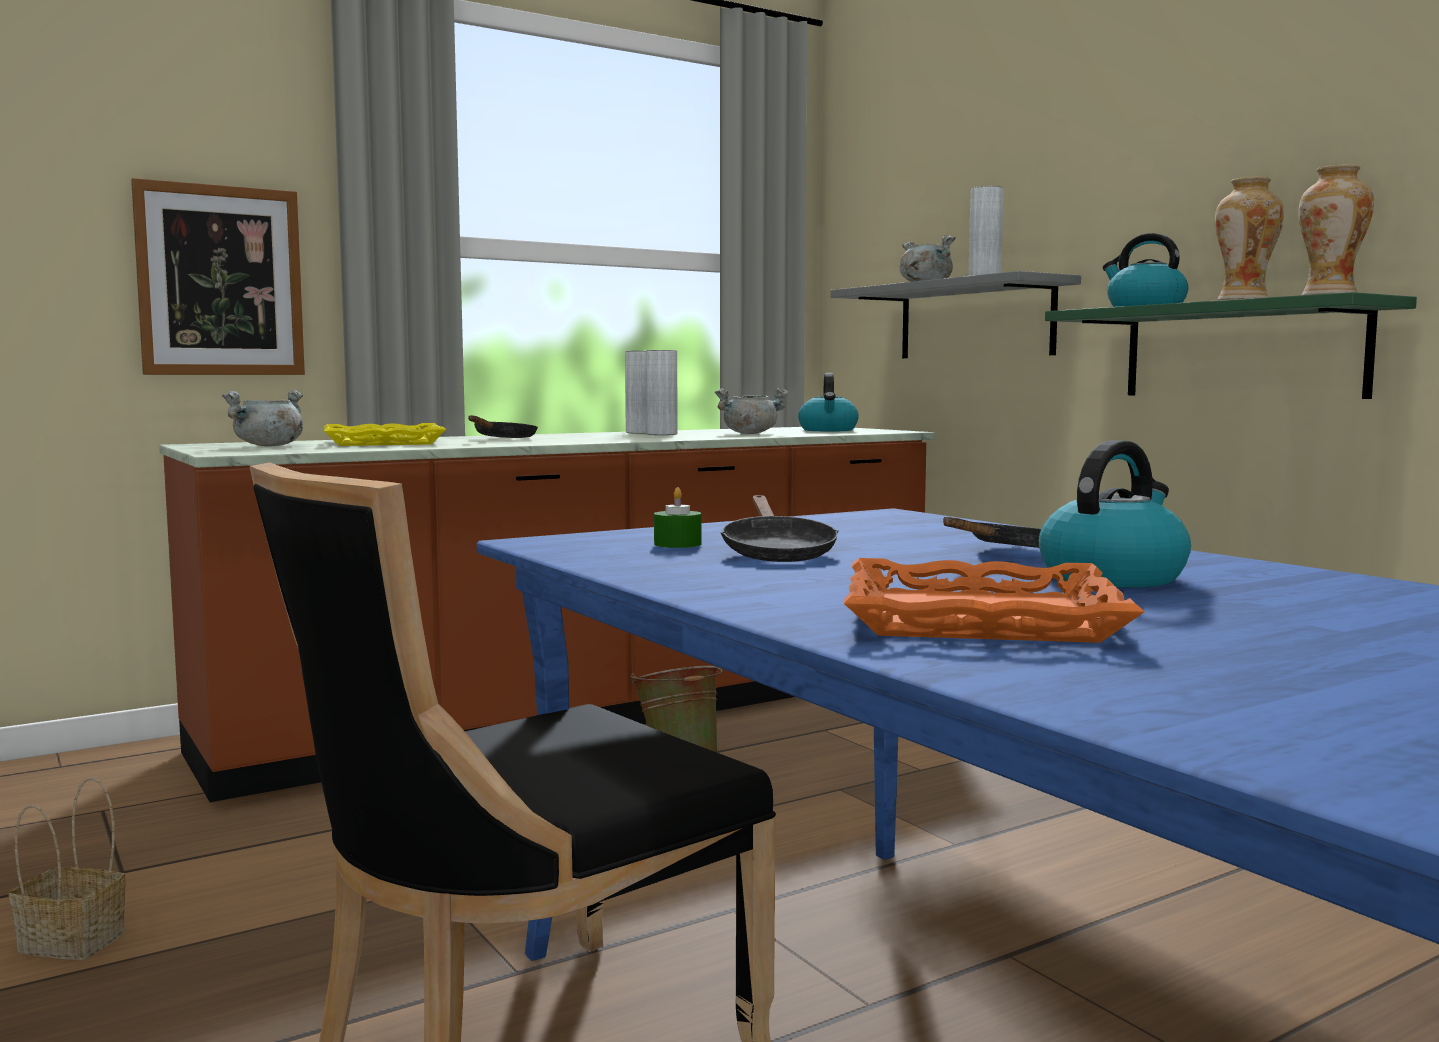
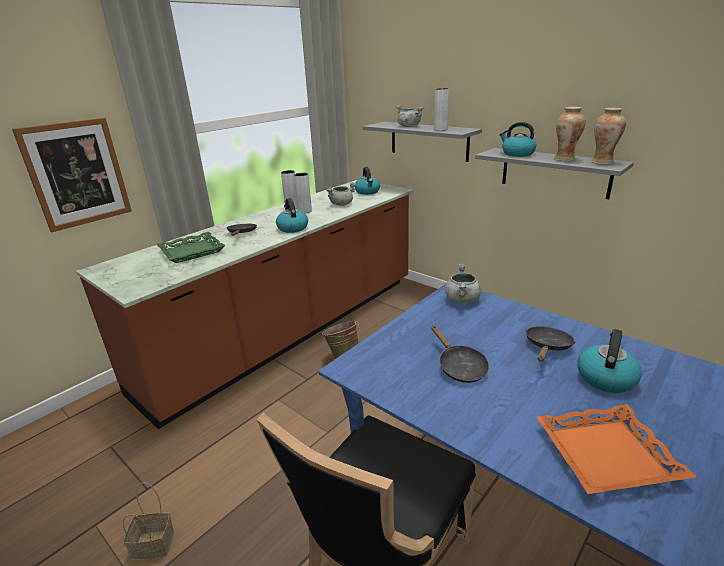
camera: 15 degrees left, 20 degrees up
(269, 446) = (140, 268): grey cooking pot -> grey cooking pot (462, 300)
(383, 443) = (192, 251): yellow tray -> green tray
(610, 439) = (292, 228): none -> kettle
(677, 544) = (409, 360): green candle -> none
(1241, 351) = (555, 172): green shelf -> grey shelf

